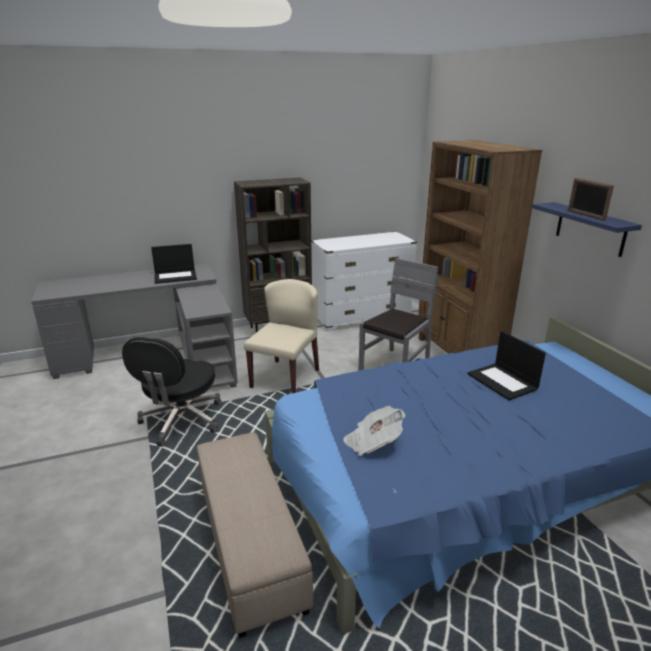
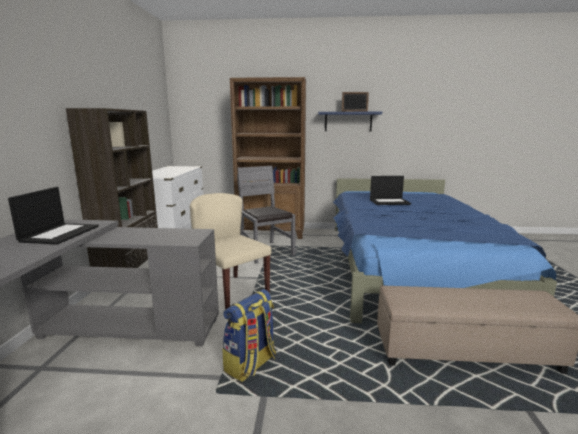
camera: 65 degrees left, 10 degrees down
(181, 421) = (251, 365): black office chair -> backpack
(373, 443) = (451, 232): newspaper -> none

